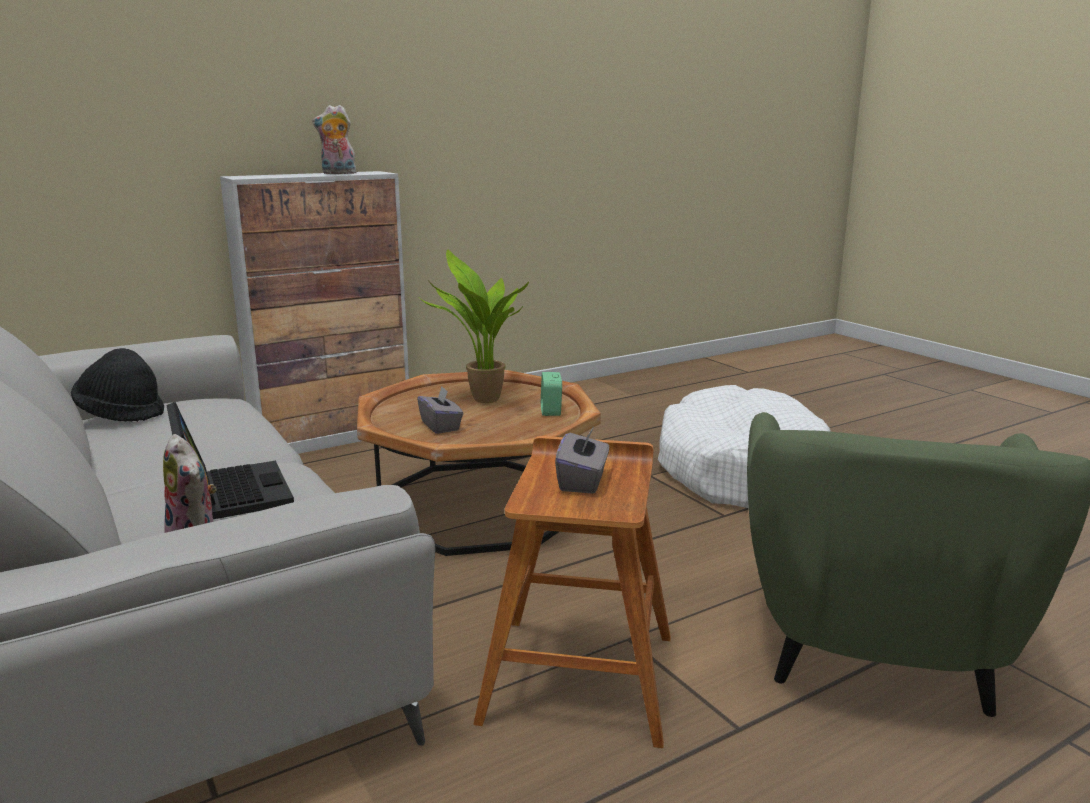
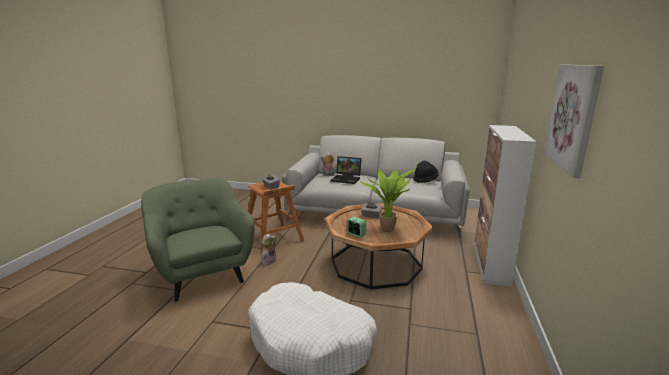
camera: 135 degrees right, 0 degrees up
(337, 174) = (509, 134): plush toy -> plush toy (268, 261)
(472, 115) = (573, 117): none -> picture

